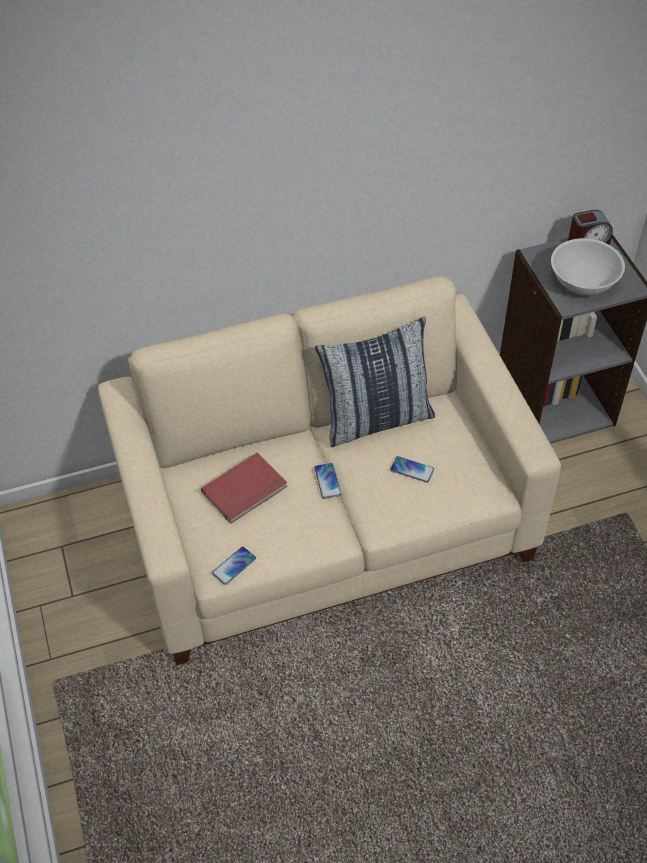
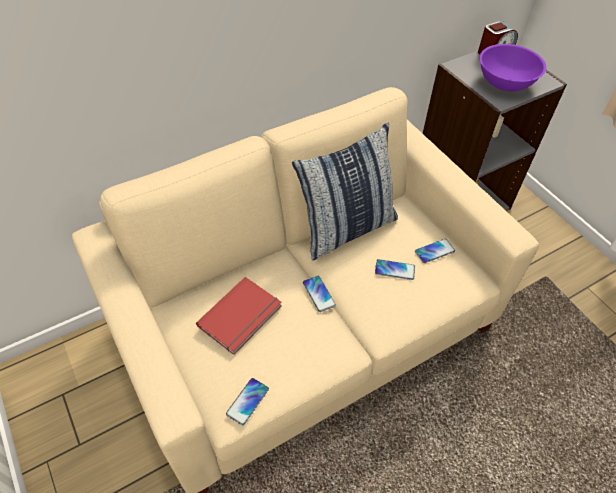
camera: 15 degrees left, 0 degrees up
(461, 457) = (434, 251): none -> phone
(583, 282) = (505, 82): white bowl -> purple bowl

